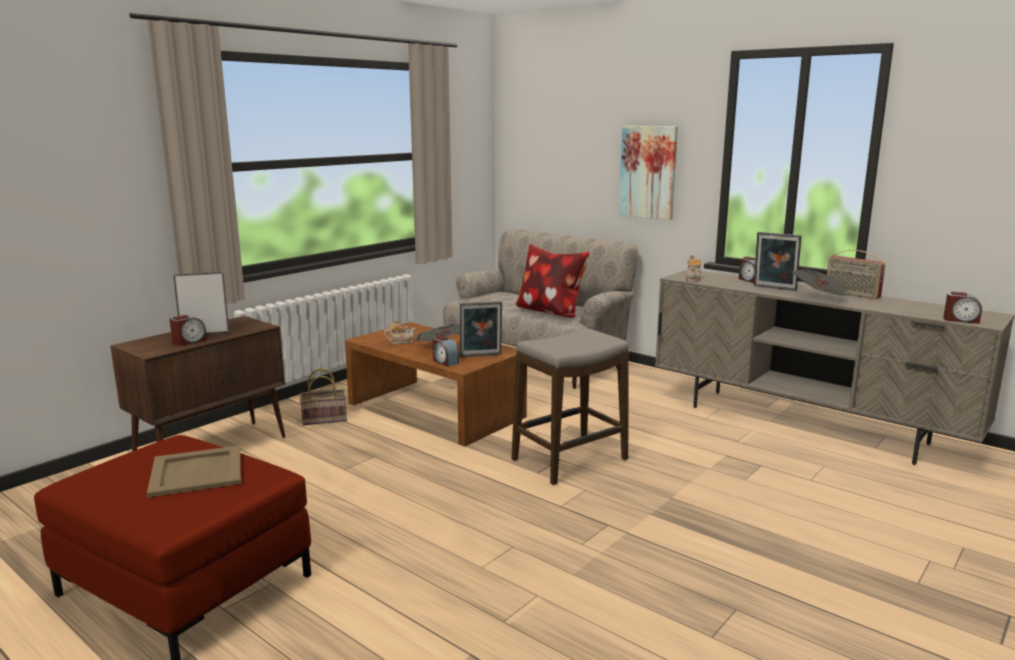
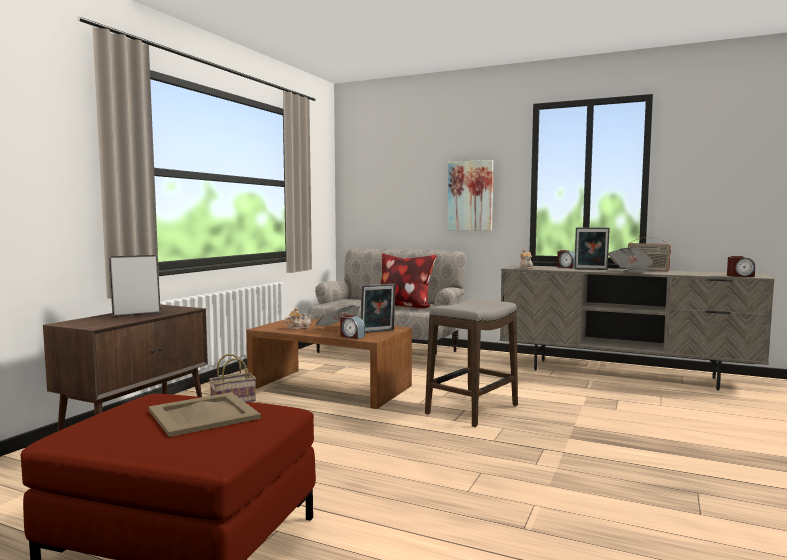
camera: 15 degrees left, 10 degrees down
(189, 341) = (126, 319): alarm clock -> none

